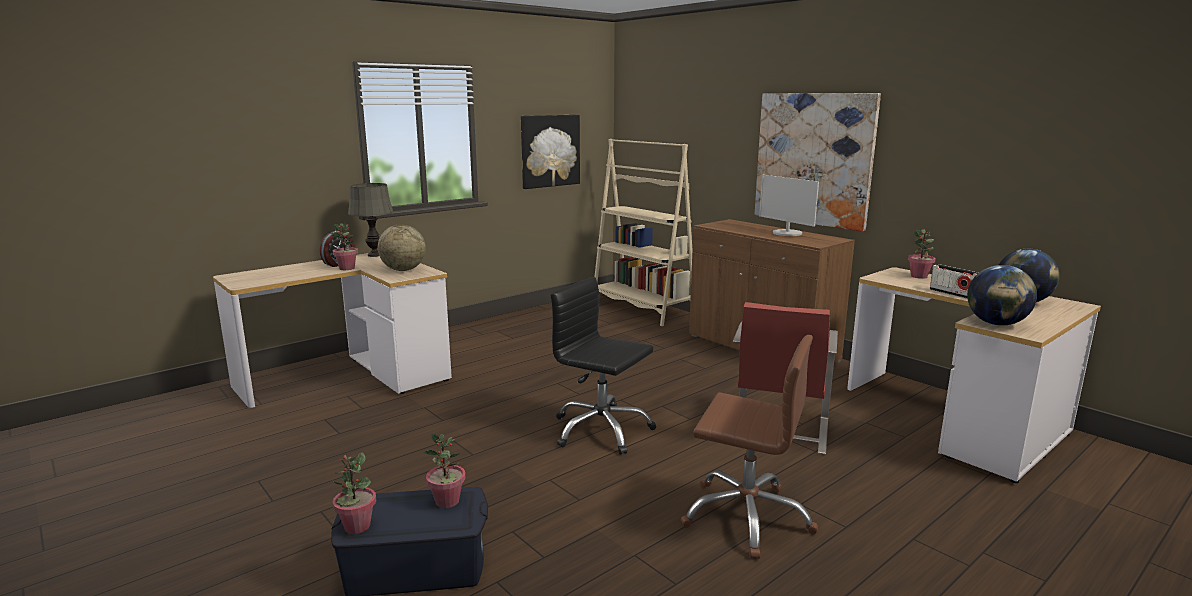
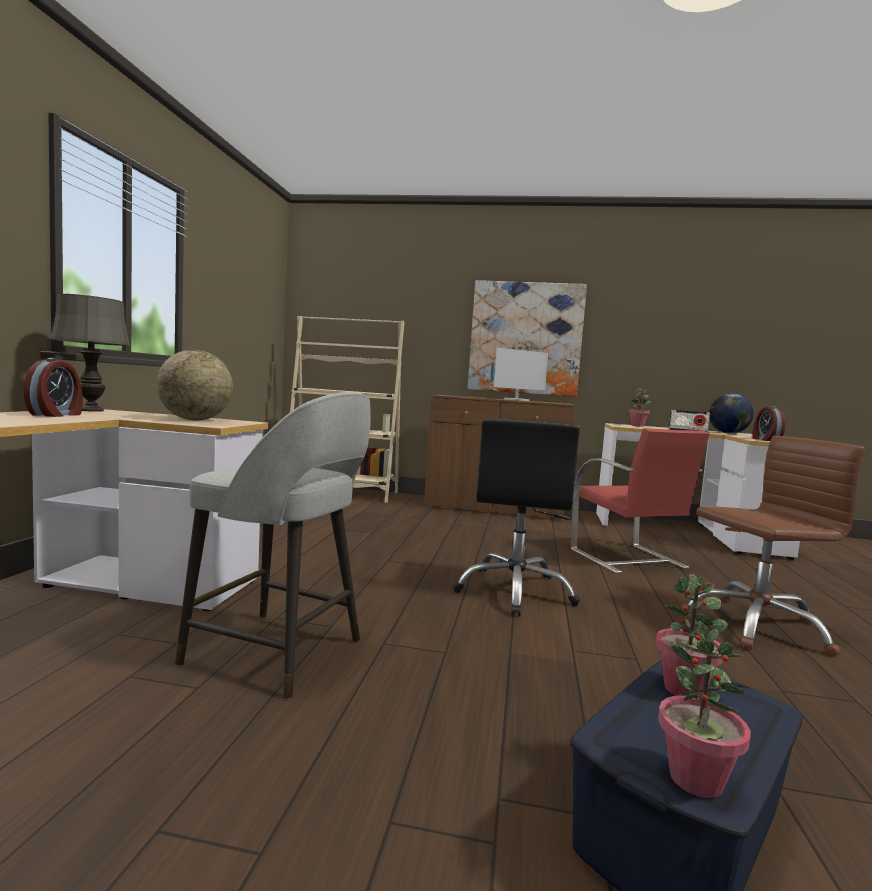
camera: 40 degrees left, 10 degrees down
(347, 268) = (89, 418): potted plant -> none
(394, 427) = (278, 653): none -> grey stool
(550, 151) = (242, 318): picture -> none
(601, 430) = (515, 591): black office chair -> black office chair turned 75 degrees counterclockwise
(787, 233) = (517, 400): monitor -> monitor turned 45 degrees counterclockwise
(996, 324) = (765, 440): globe -> alarm clock

